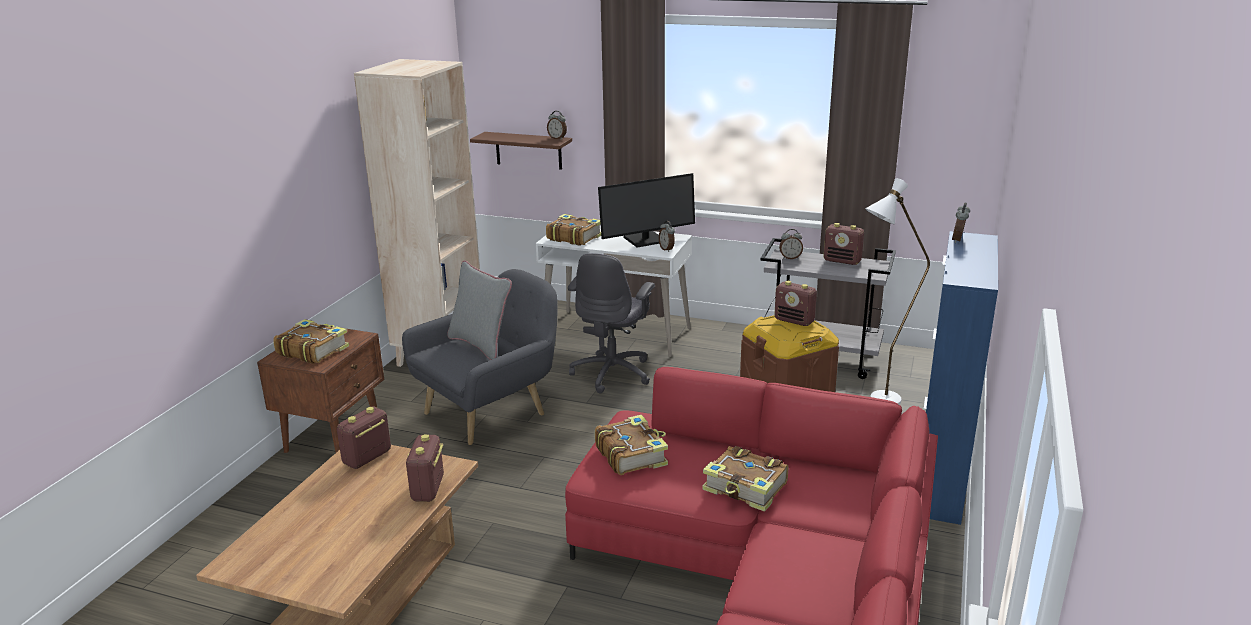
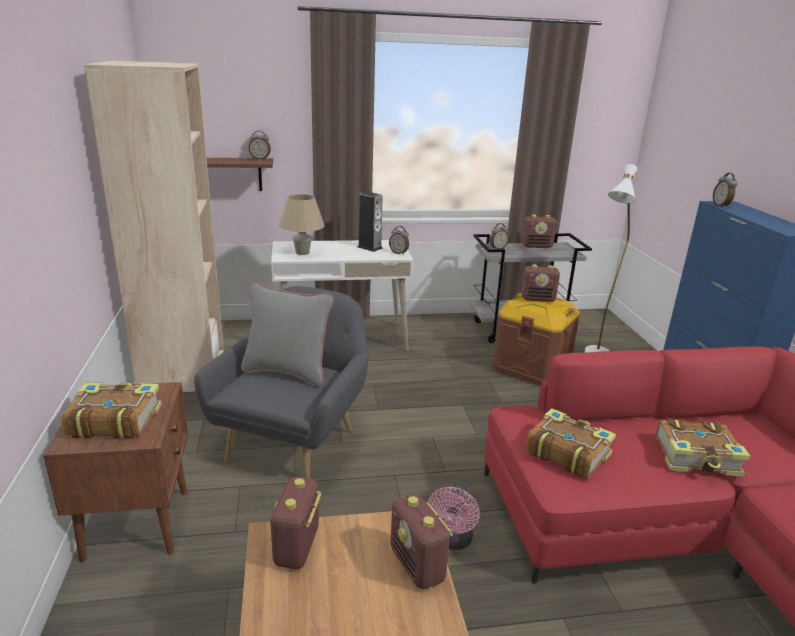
camera: 30 degrees left, 0 degrees up
(539, 514) = (452, 541): none -> pink fan
(574, 237) = (302, 253): book -> beige table lamp
(613, 373) = (374, 375): grey office chair -> none
(645, 240) = (369, 247): monitor -> speaker

